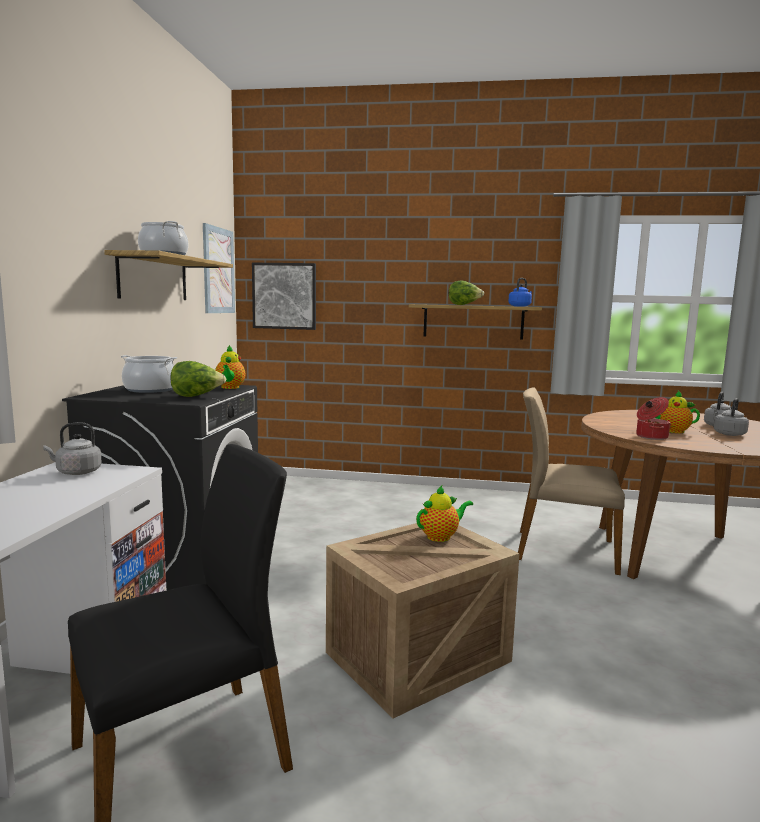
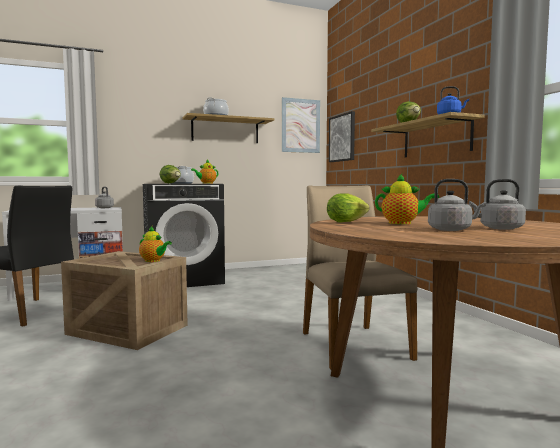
camera: 60 degrees right, 5 degrees down
(650, 437) = (348, 222): cooking pot -> lettuce
(671, 431) = (402, 223): teapot -> teapot turned 105 degrees clockwise

